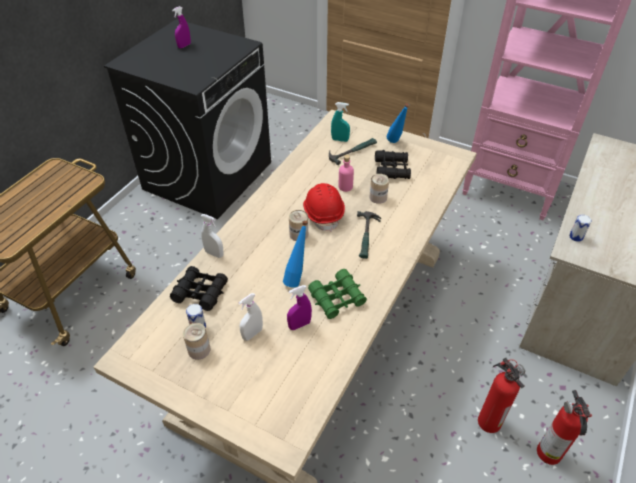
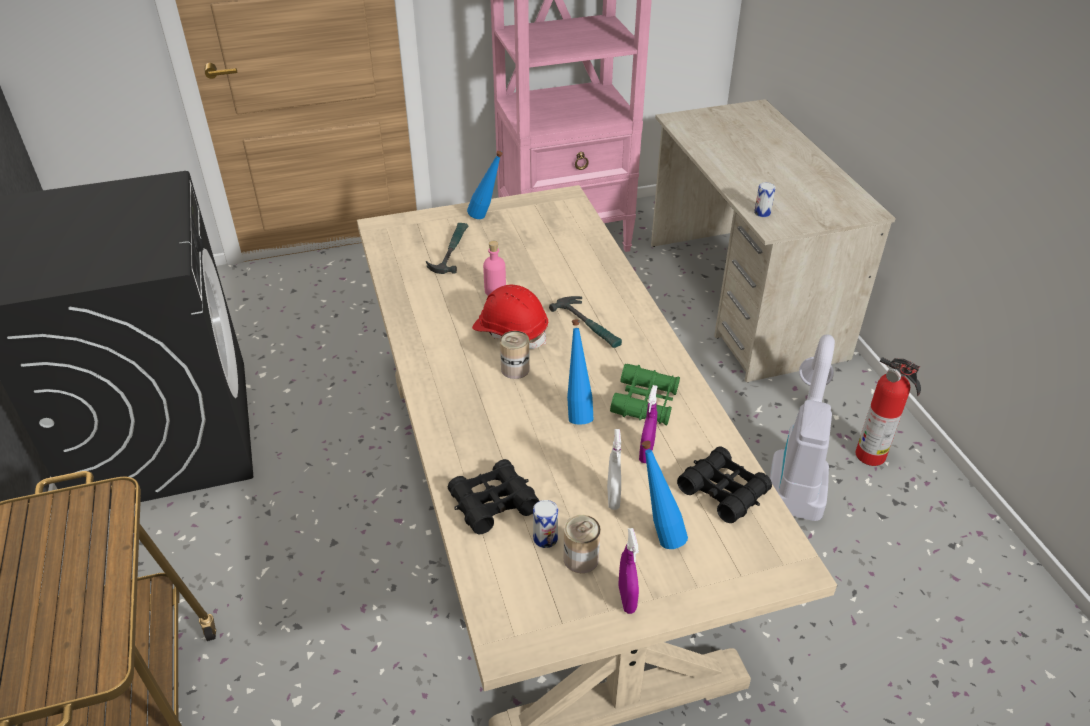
camera: 45 degrees left, 5 degrees down
(184, 46) = (66, 225): purple spray bottle -> purple spray bottle (627, 599)
(214, 254) = (447, 453): white spray bottle -> none
(247, 369) = (659, 534): none -> blue bottle
(340, 140) = (417, 246): turquoise spray bottle -> none
(378, 197) = (545, 281): can -> none
(392, 169) = (519, 246): black binoculars -> black binoculars (723, 491)
(488, 420) = (797, 467): fire extinguisher -> vacuum cleaner

